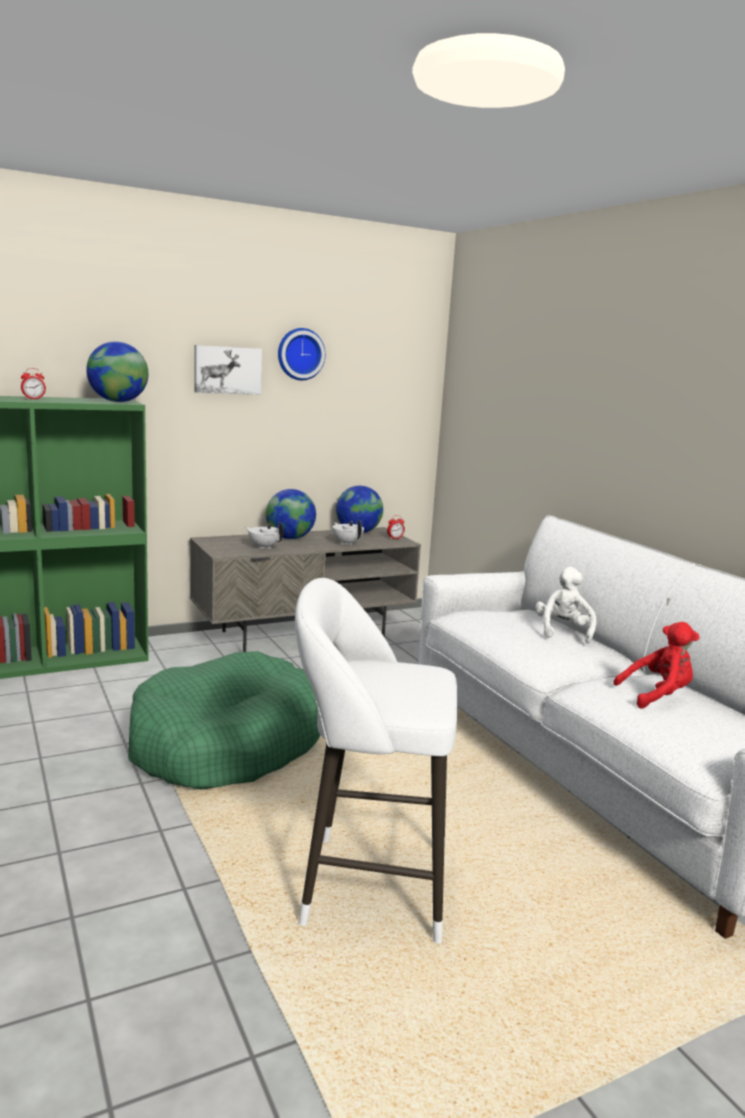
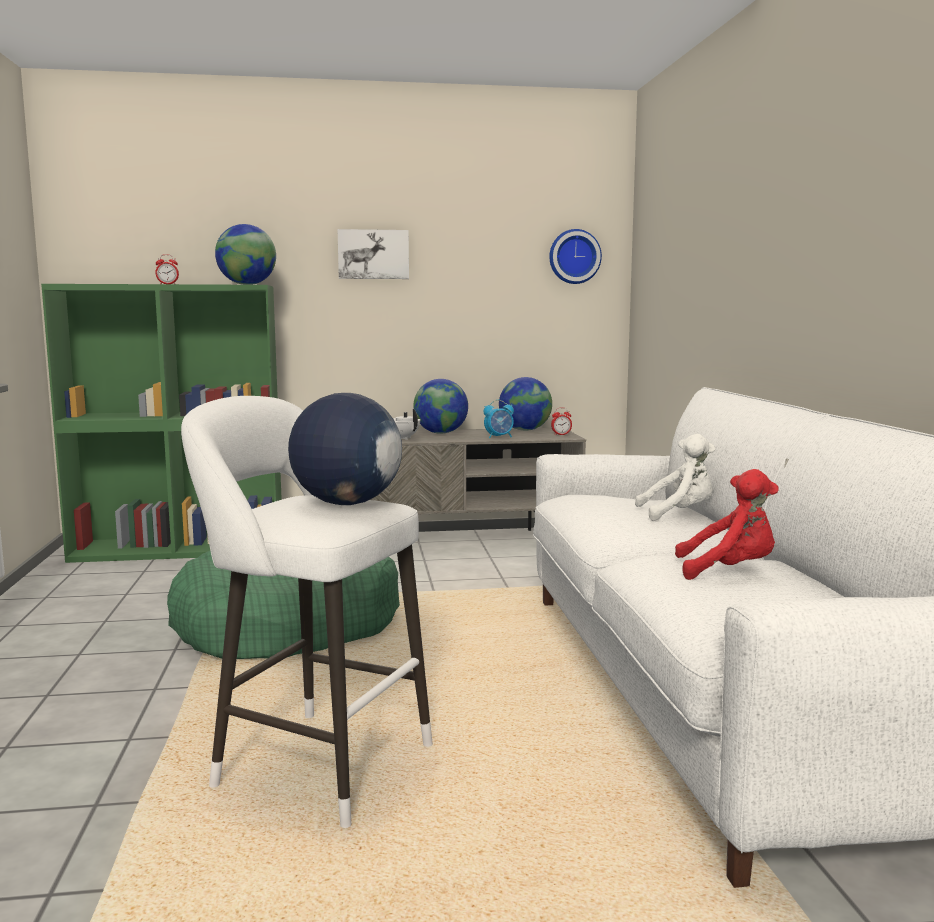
camera: 20 degrees right, 5 degrees down
(300, 354) = (453, 234): wall clock -> wall clock (574, 256)
(347, 543) = (499, 437): white teapot -> alarm clock
(410, 675) = (346, 504): none -> globe
(562, 631) = (679, 514): white plush toy -> white plush toy turned 60 degrees clockwise

